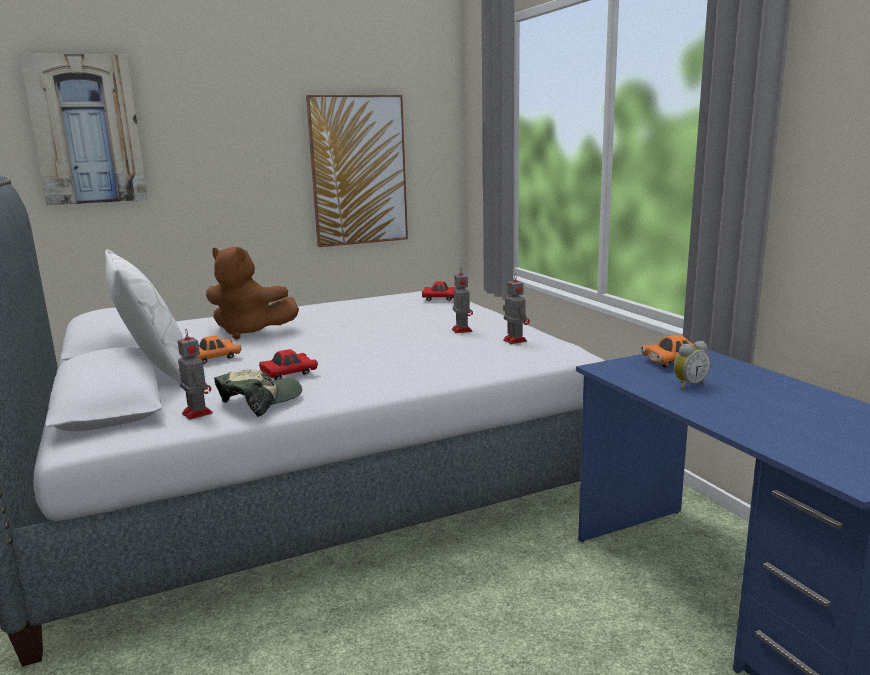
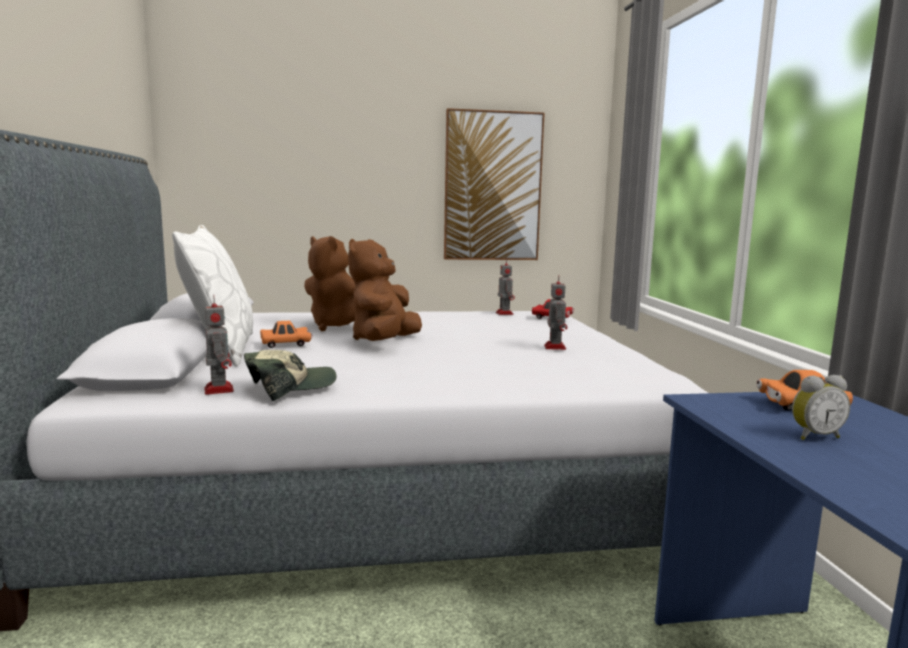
camera: 15 degrees right, 5 degrees down
(87, 130) = (240, 131): picture -> none
(289, 375) = (341, 366): red toy car -> none
(306, 344) = (384, 342): none -> brown plush toy
(514, 340) = (609, 362): toy robot -> toy robot (504, 313)

